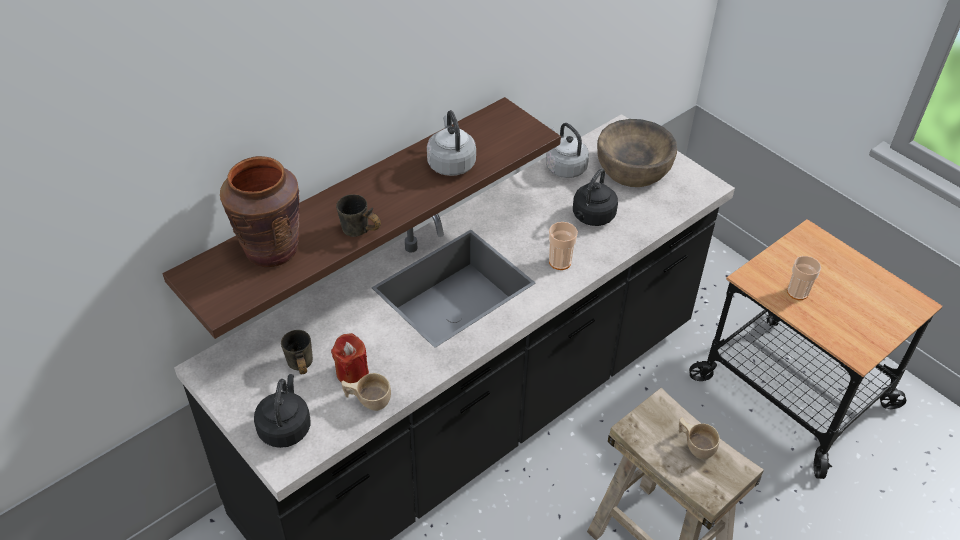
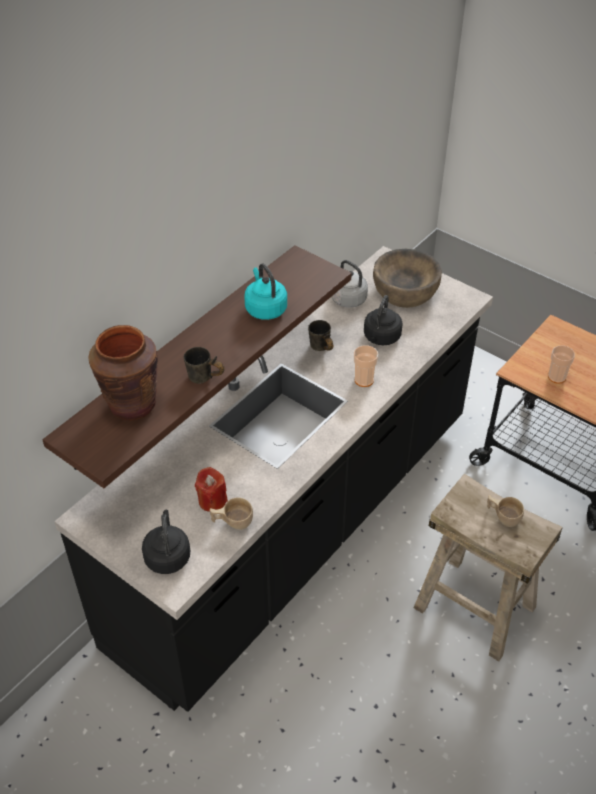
camera: 10 degrees left, 0 degrees up
(298, 367) = (164, 504): grey mug -> grey mug (319, 349)
(450, 163) = (265, 308): grey kettle -> turquoise kettle

